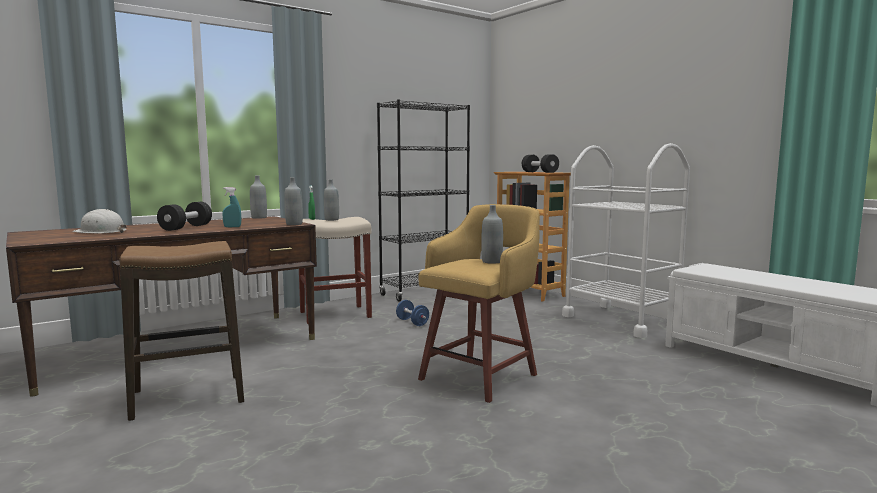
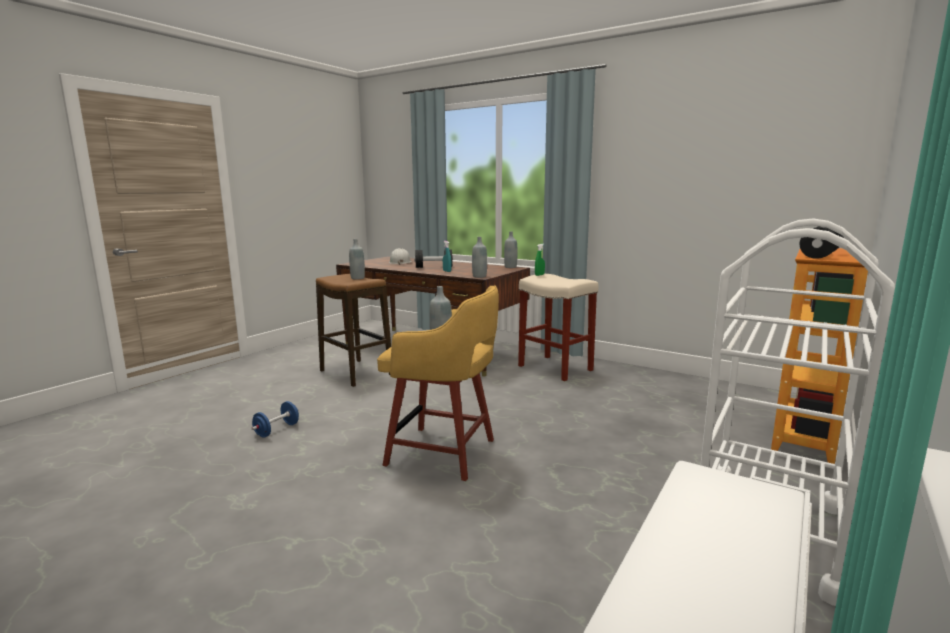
camera: 70 degrees right, 5 degrees up
(331, 220) = (554, 278): grey bottle -> grey bottle (357, 278)
(412, 322) = (570, 399): blue dumbbell -> blue dumbbell (277, 430)
(425, 292) = (687, 384): black bookcase -> none

